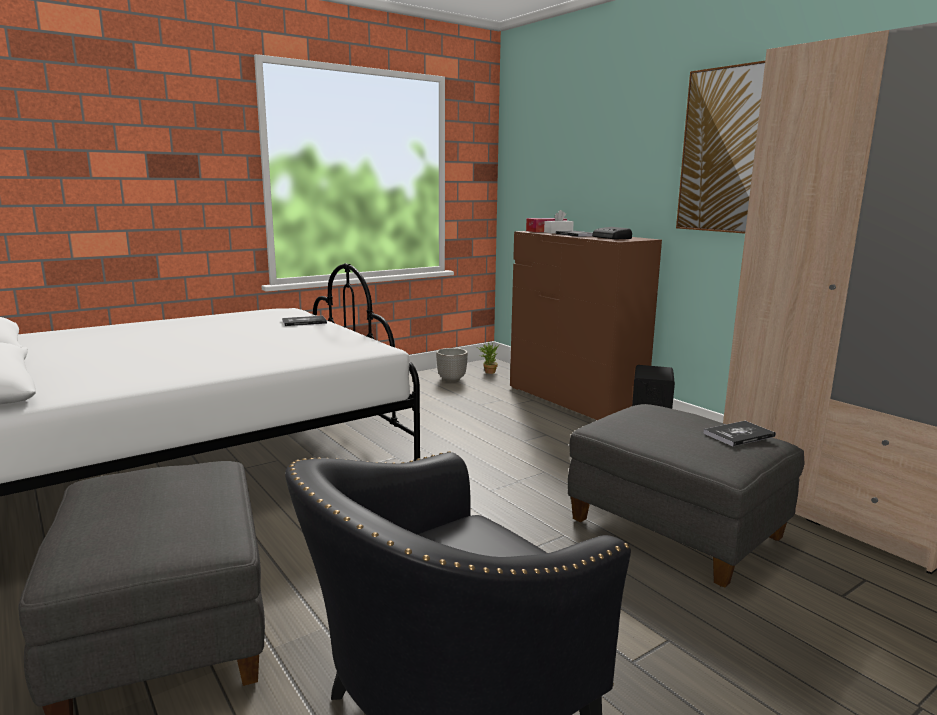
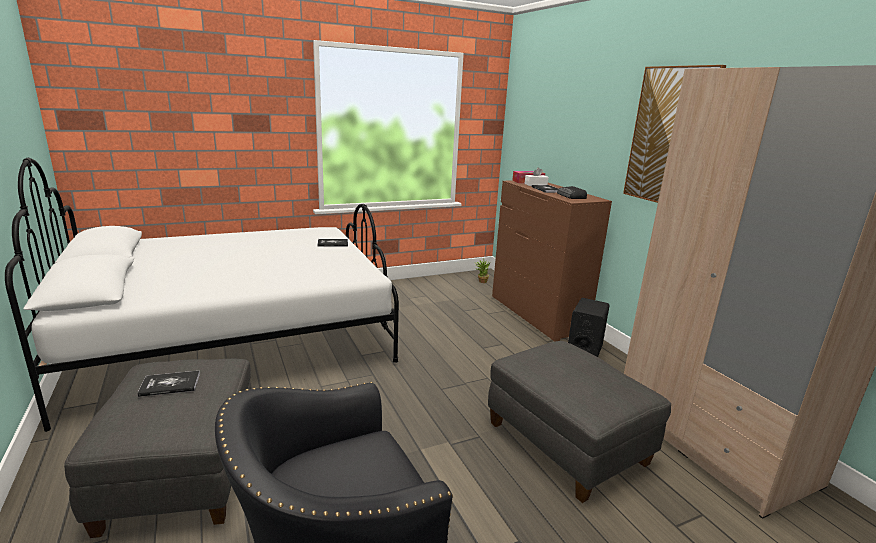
camera: 10 degrees right, 5 degrees up
(452, 379) = (451, 285): planter -> none
(739, 435) = (618, 384): book -> book (170, 384)

